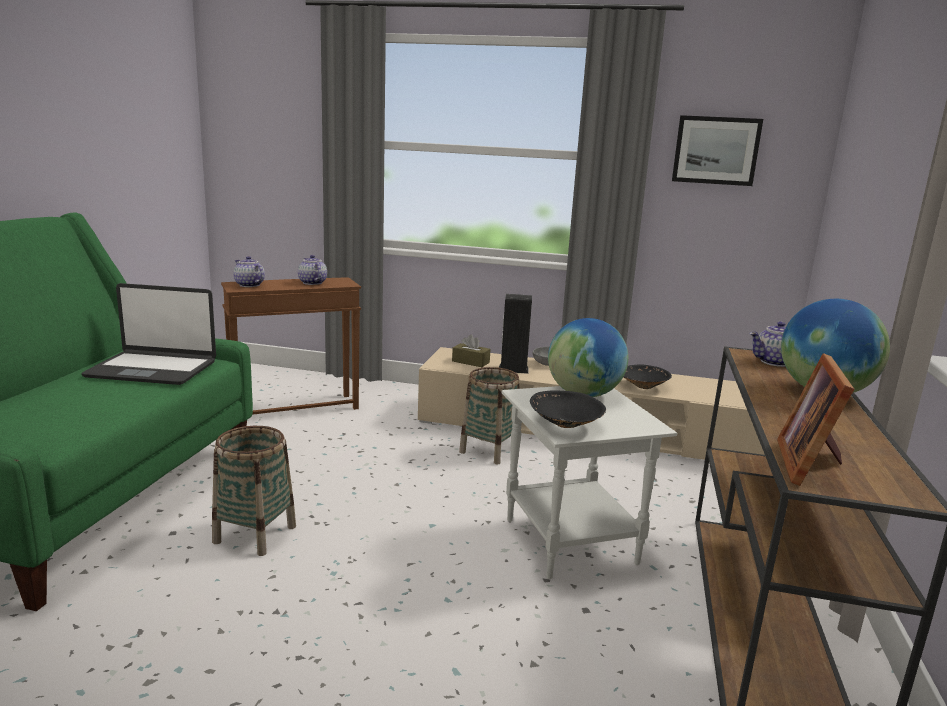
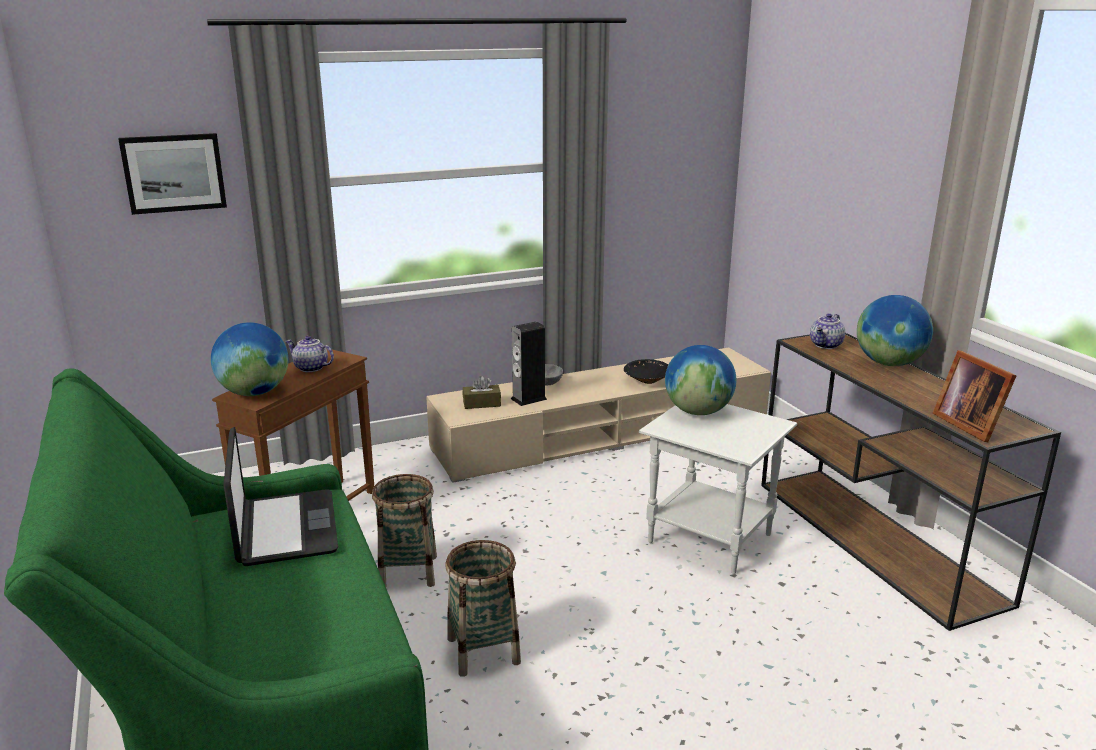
camera: 35 degrees left, 5 degrees up
(153, 369) = (285, 529): laptop -> laptop turned 75 degrees counterclockwise
(248, 285) = (254, 393): teapot -> globe
(489, 450) = (551, 486): basket -> basket (408, 571)
(565, 425) = (733, 445): black bowl -> none
(716, 150) = (653, 147): picture -> picture (174, 173)

